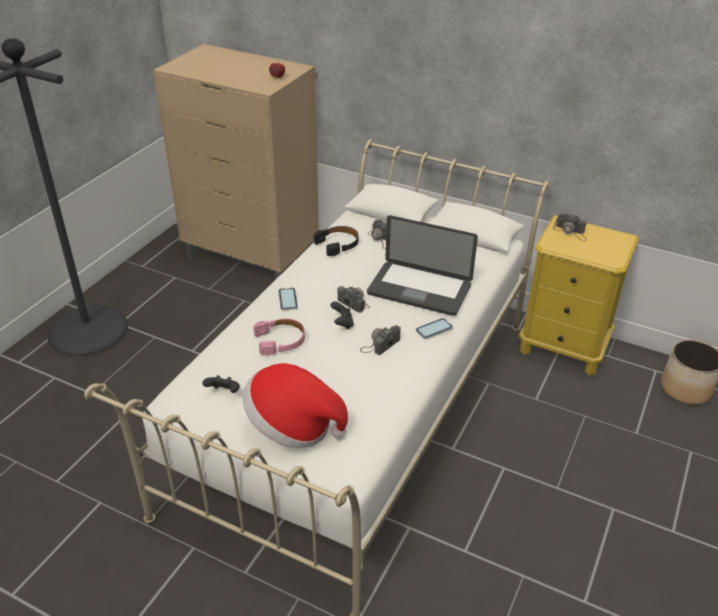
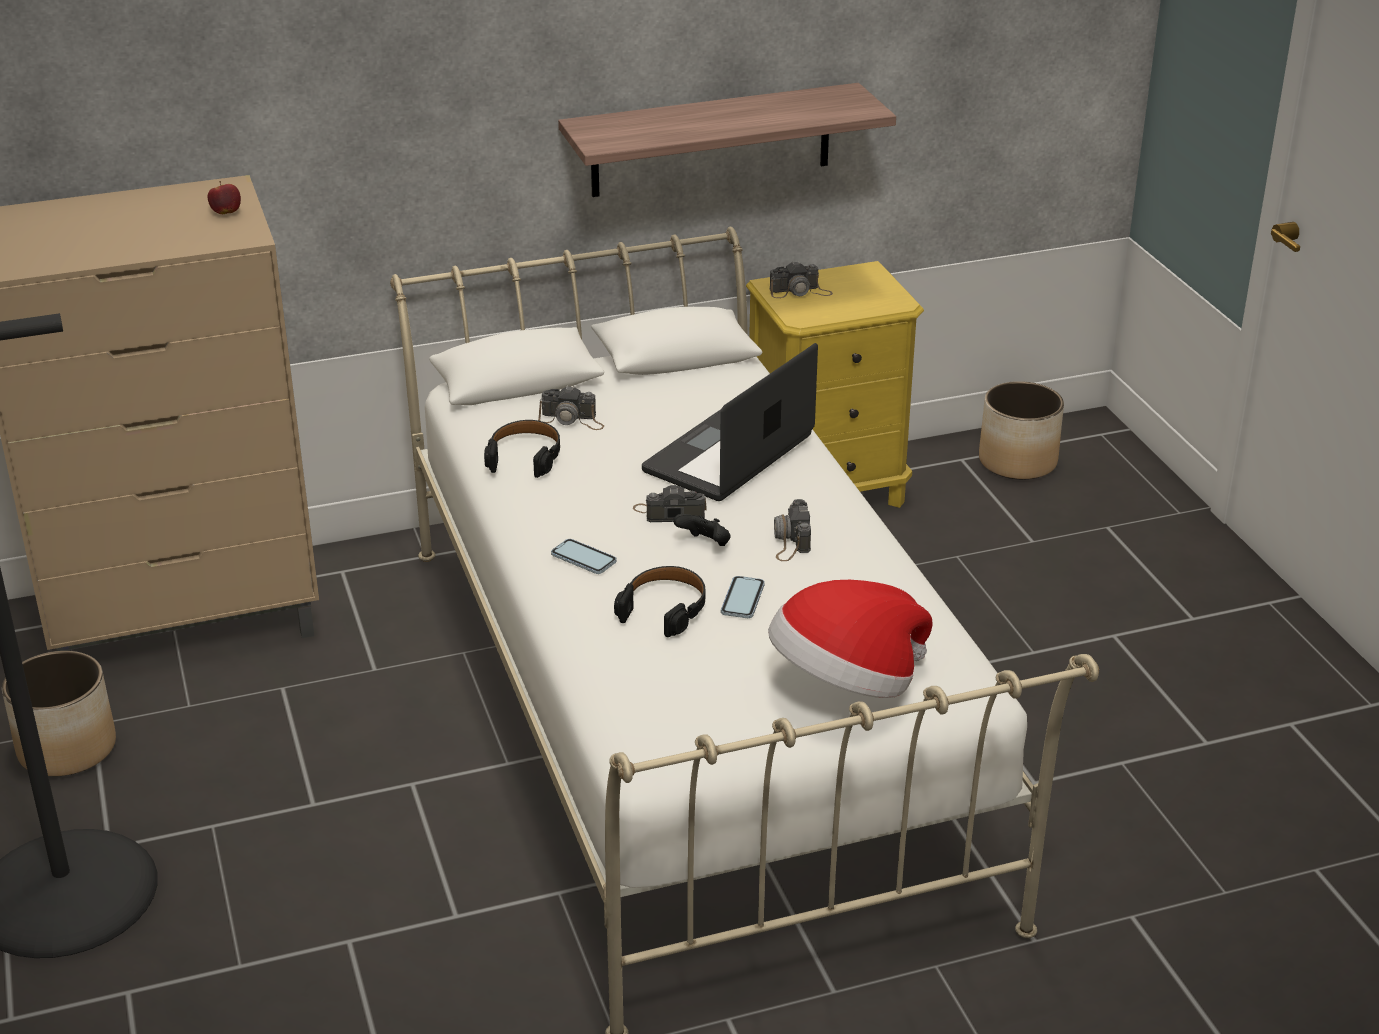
camera: 45 degrees left, 5 degrees down
(157, 281) = (67, 748): none -> planter
(224, 393) = (701, 706): black game controller -> none
(280, 341) = (664, 608): pink headphones -> black headphones
(419, 290) = (729, 454): laptop -> laptop turned 150 degrees clockwise
(434, 329) = (822, 489): phone -> phone (742, 599)
(549, 128) = (711, 140): none -> shelf

